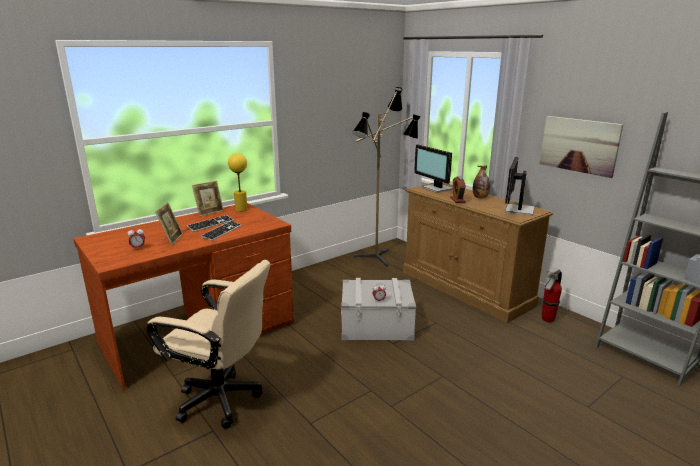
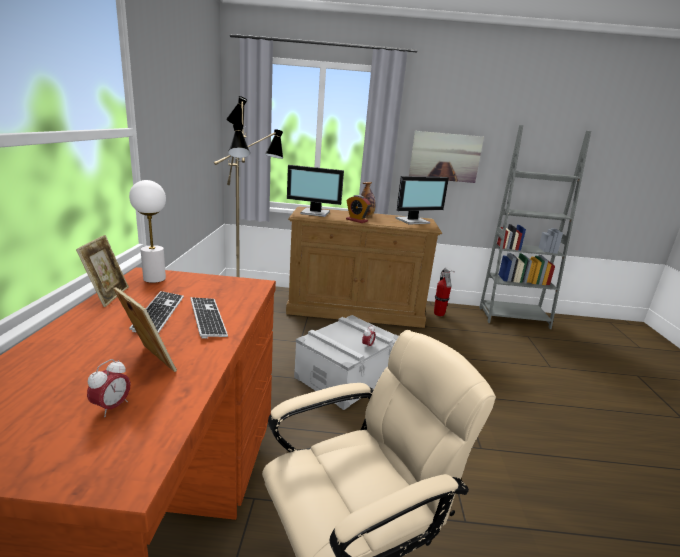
camera: 50 degrees left, 0 degrees up
(241, 209) = (154, 279): yellow table lamp -> white table lamp
(517, 210) = (413, 221): monitor -> monitor turned 90 degrees counterclockwise

